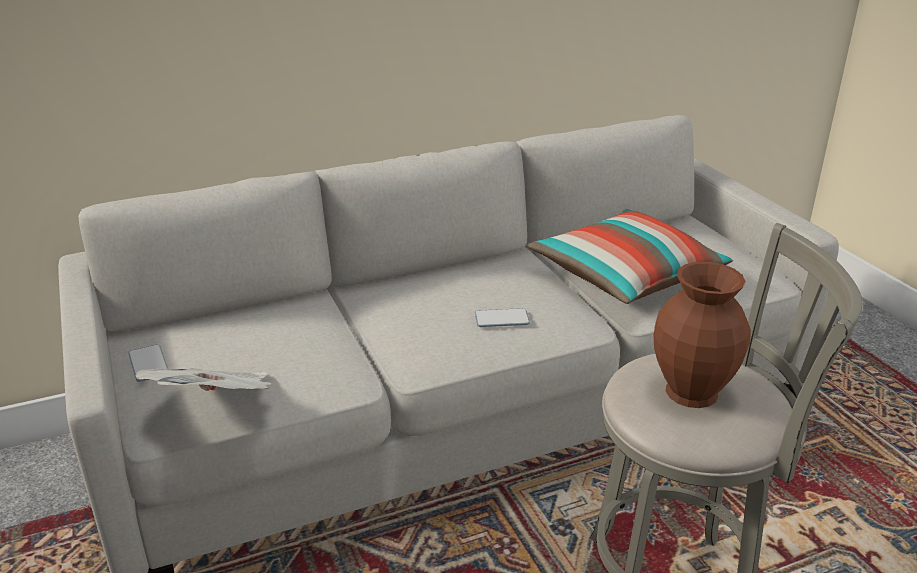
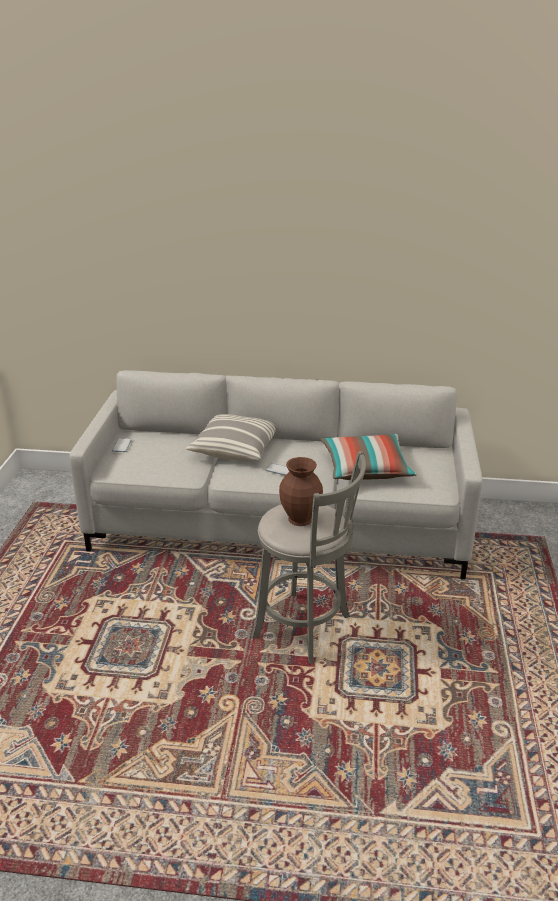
camera: 30 degrees right, 0 degrees up
(216, 405) = (132, 469): newspaper -> none
(380, 304) = (235, 448): none -> pillow

